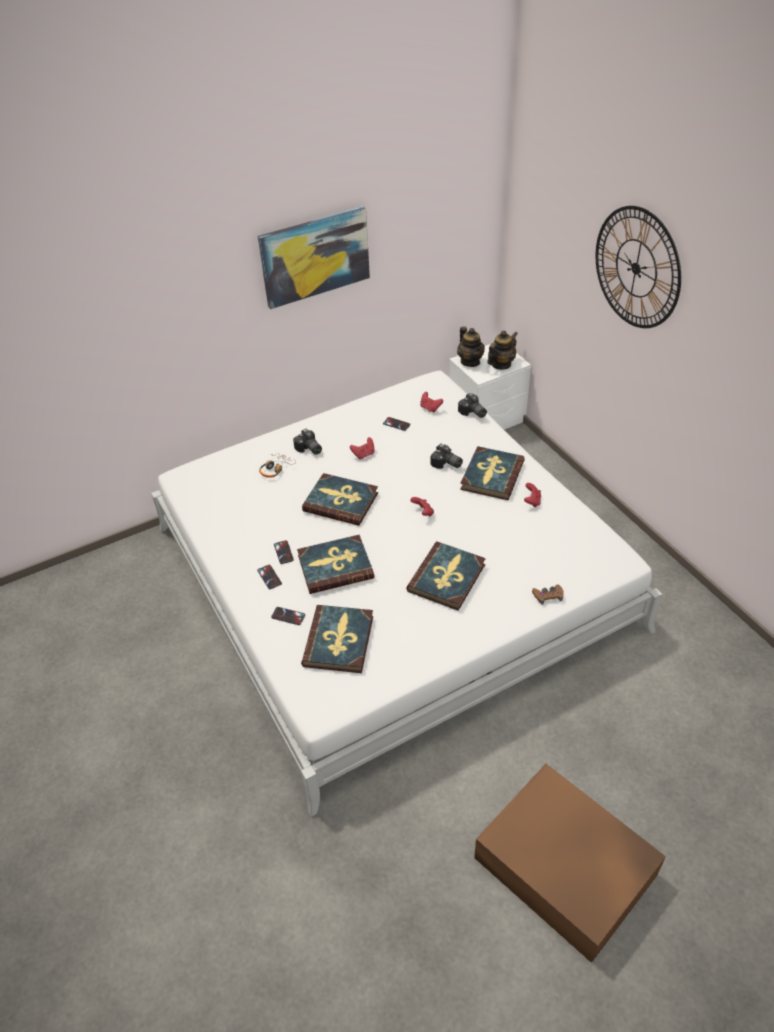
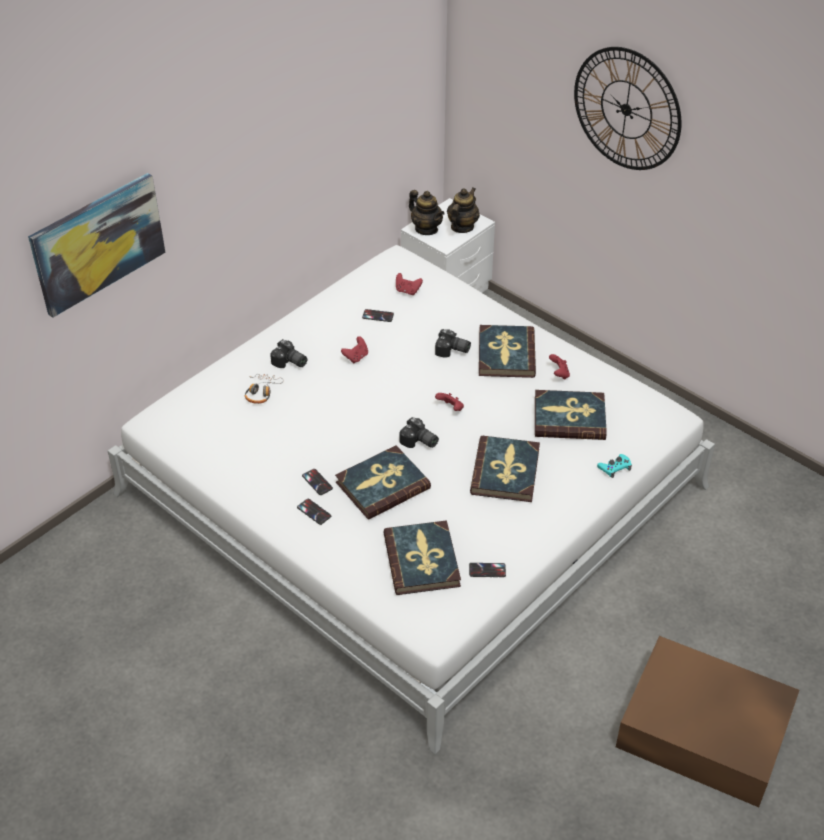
camera: 20 degrees left, 0 degrees up
(288, 616) = (355, 548): phone -> phone (487, 570)
(315, 256) = (269, 141): picture -> picture (98, 243)
(341, 502) = (355, 414): book -> book (569, 418)
(472, 413) = (456, 288): camera -> camera (419, 442)
(548, 596) = (615, 468): brown game controller -> turquoise game controller

